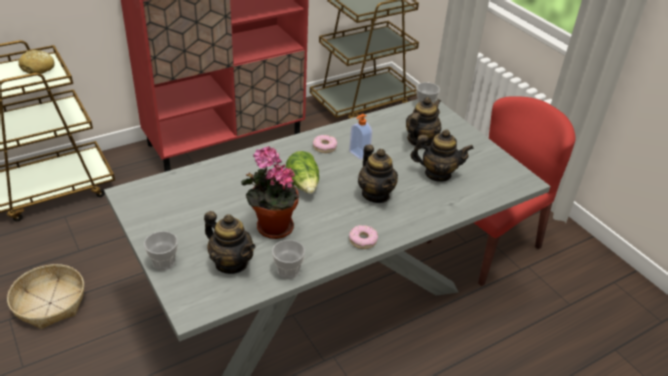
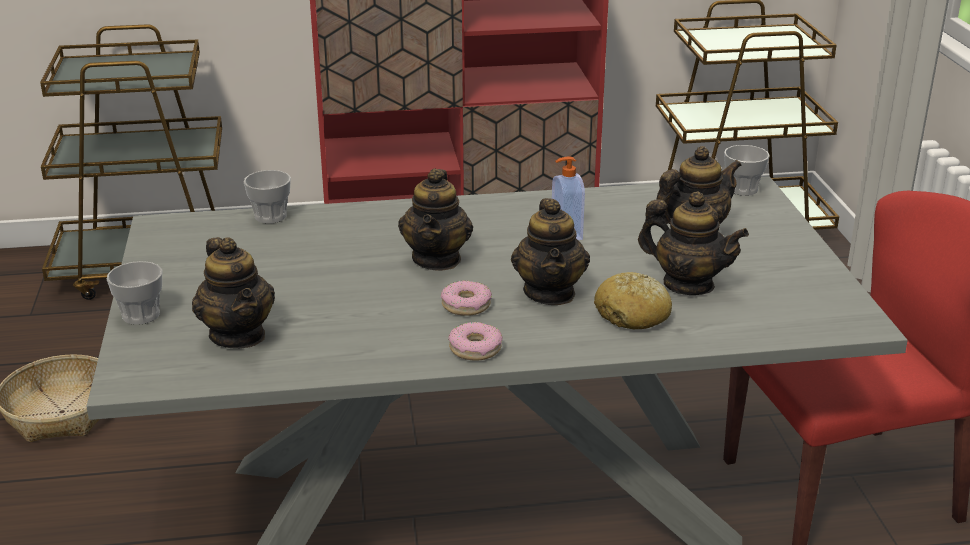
camera: 25 degrees right, 10 degrees down
(38, 68) = (159, 66): bread -> bread (633, 315)
(271, 227) = (338, 303): potted plant -> none
(288, 271) = (317, 363): cup -> cup (270, 216)
(304, 184) = (437, 259): lettuce -> teapot
(324, 147) = (513, 217): donut -> donut (466, 305)

